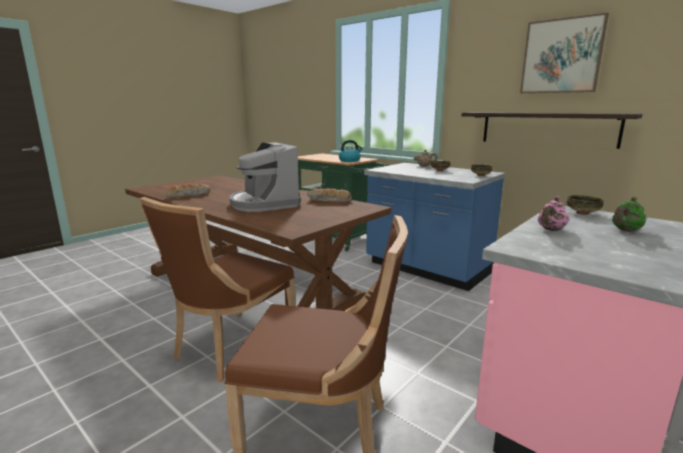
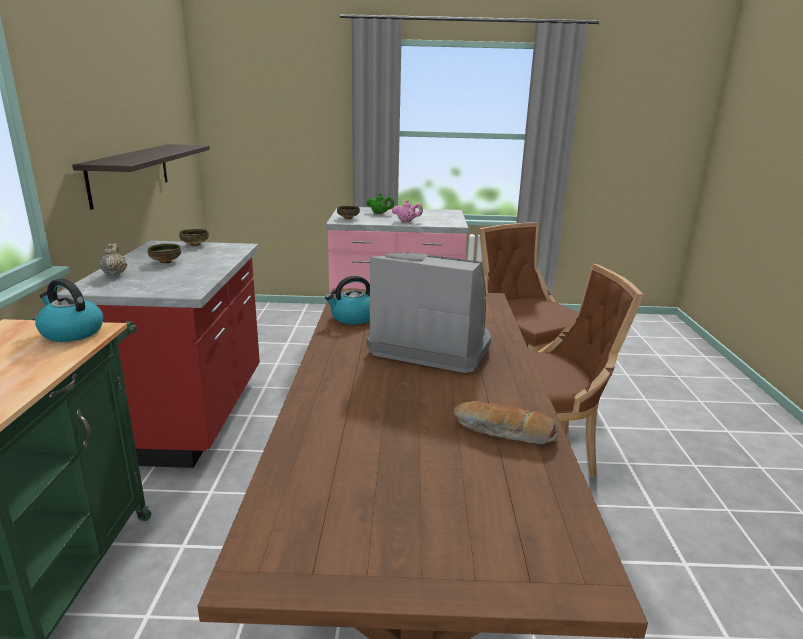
camera: 130 degrees left, 5 degrees up
(264, 204) = (431, 346): coffee machine -> coffee machine turned 90 degrees counterclockwise
(329, 201) = (352, 318): bread -> kettle
(426, 269) = (190, 415): blue counter -> red counter
(561, 56) = (118, 78): picture -> none

